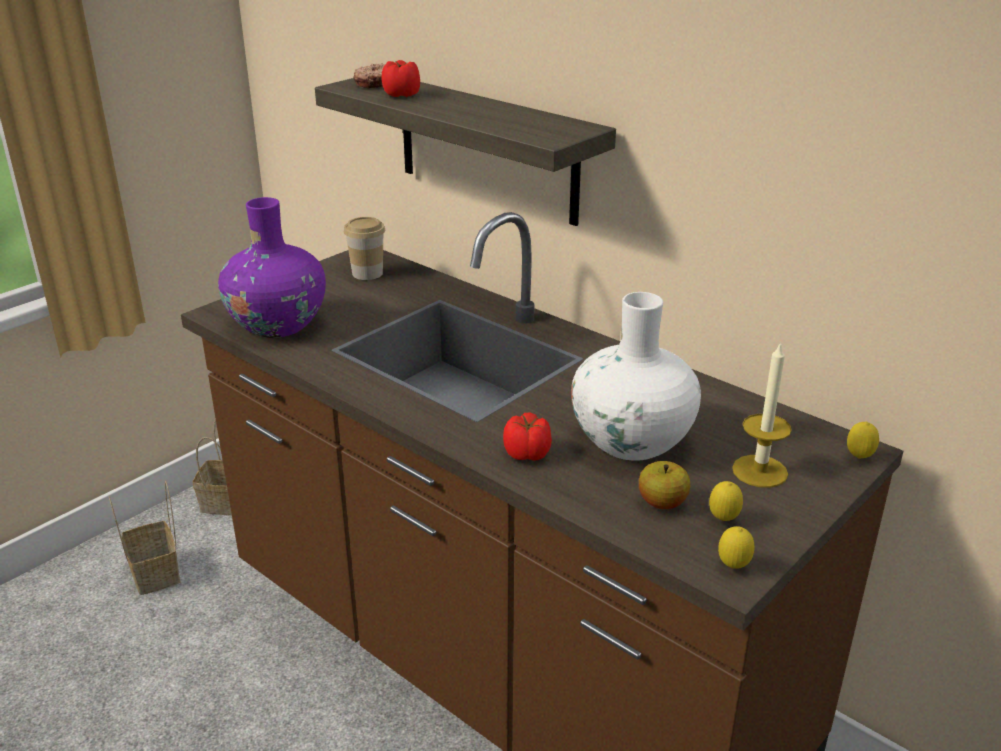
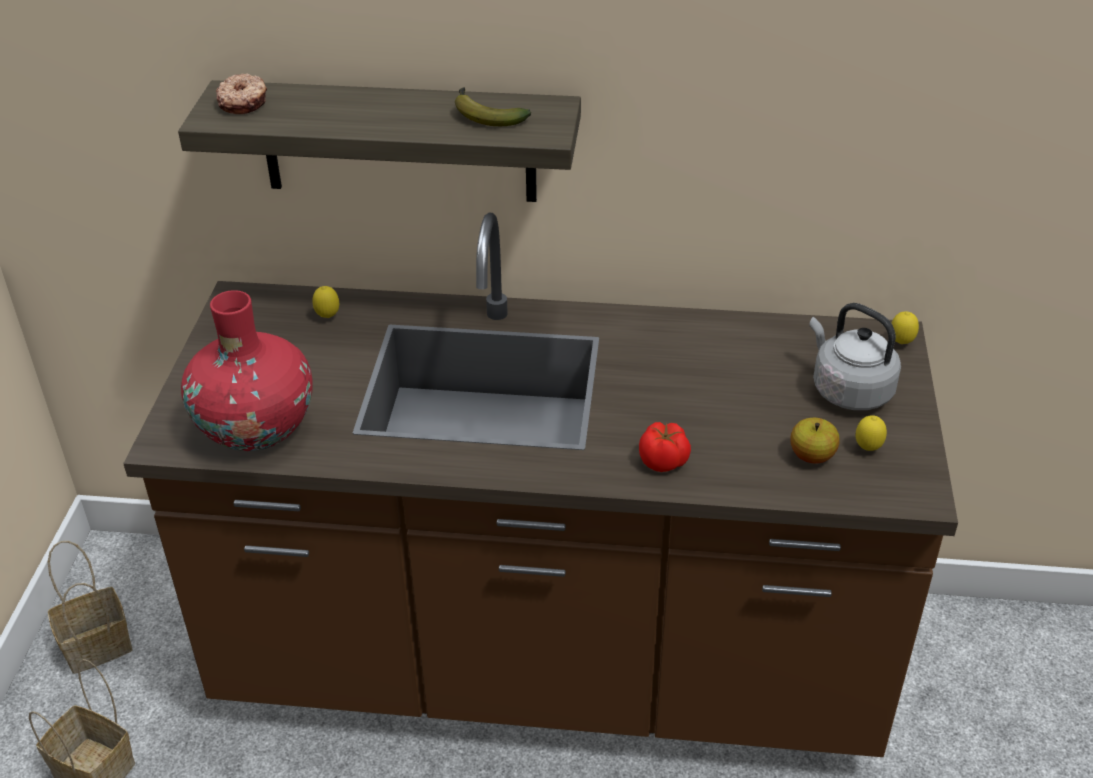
camera: 35 degrees left, 10 degrees up
(278, 325) = (256, 428): purple vase -> red vase
(367, 273) = (272, 321): cup -> none
(401, 95) = (301, 113): tomato -> none
(523, 121) = (485, 115): none -> banana
(631, 441) = (729, 408): white vase -> none
(733, 567) = (913, 487): lemon -> lemon (328, 317)
(759, 471) = (848, 390): candle -> grey kettle

